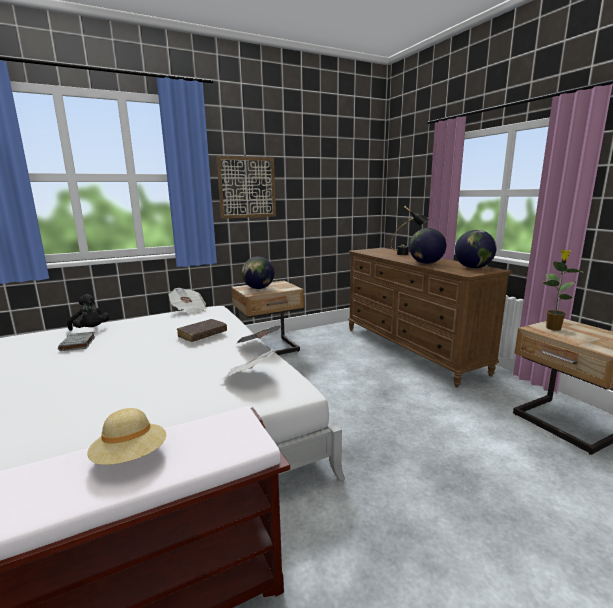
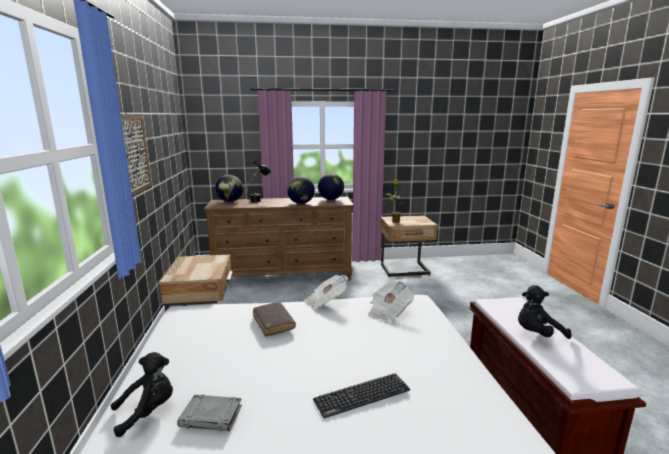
camera: 70 degrees left, 0 degrees up
(81, 383) = (362, 395): none -> keyboard
(131, 458) = (537, 334): beige hat -> black plush toy
(189, 310) = (174, 325): newspaper -> none
(258, 288) = (194, 270): globe -> globe (230, 201)

